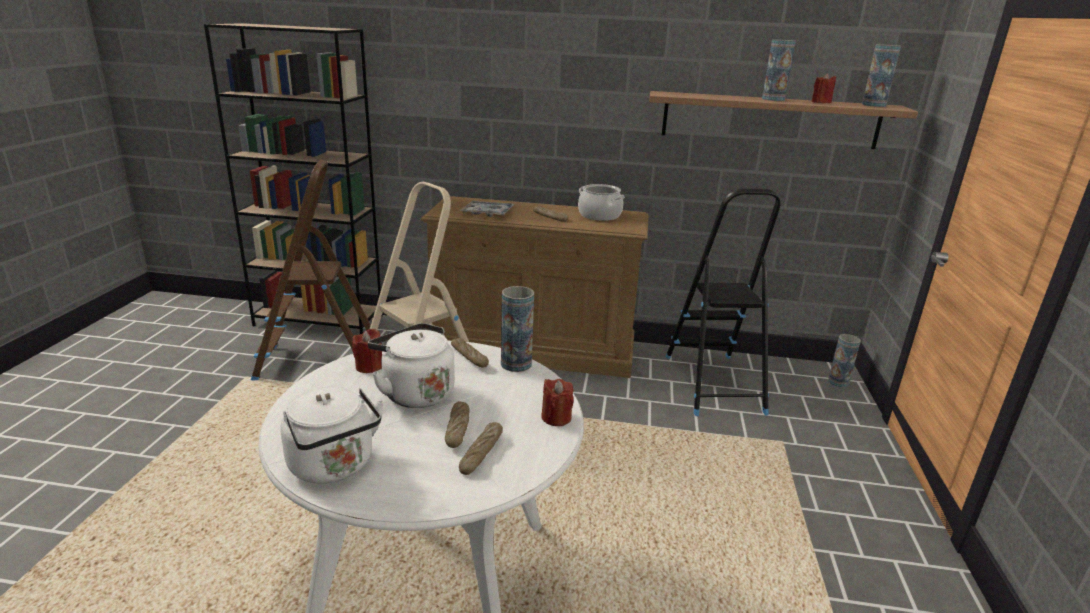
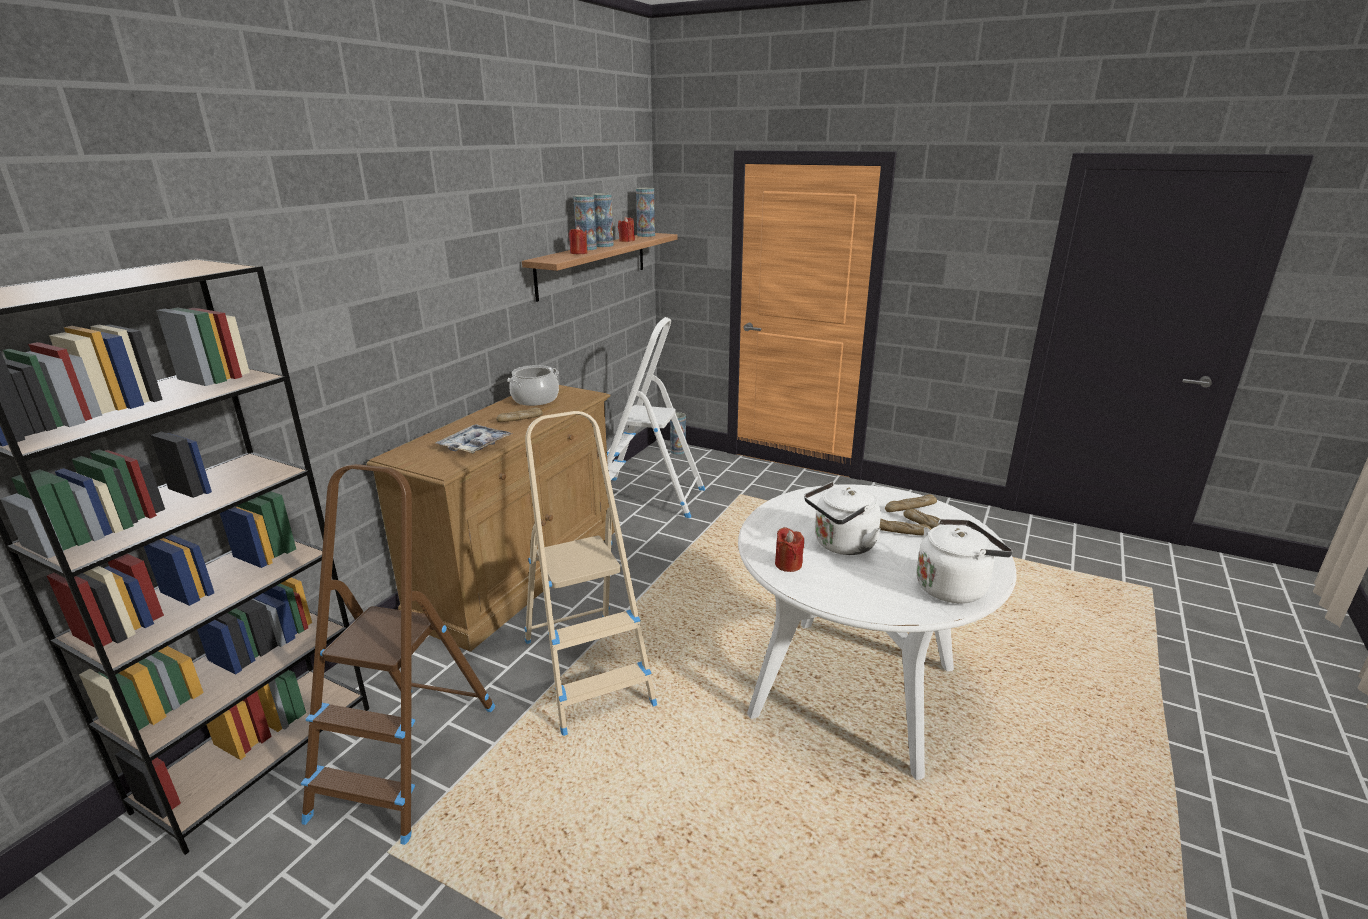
camera: 70 degrees left, 0 degrees up
(469, 357) = (782, 516): bread -> bread (910, 508)
(516, 364) = (799, 498): vase -> vase (586, 249)
(556, 417) = (884, 495): red candle -> red candle (578, 253)
(712, 382) = (647, 497): black step ladder -> white step ladder

